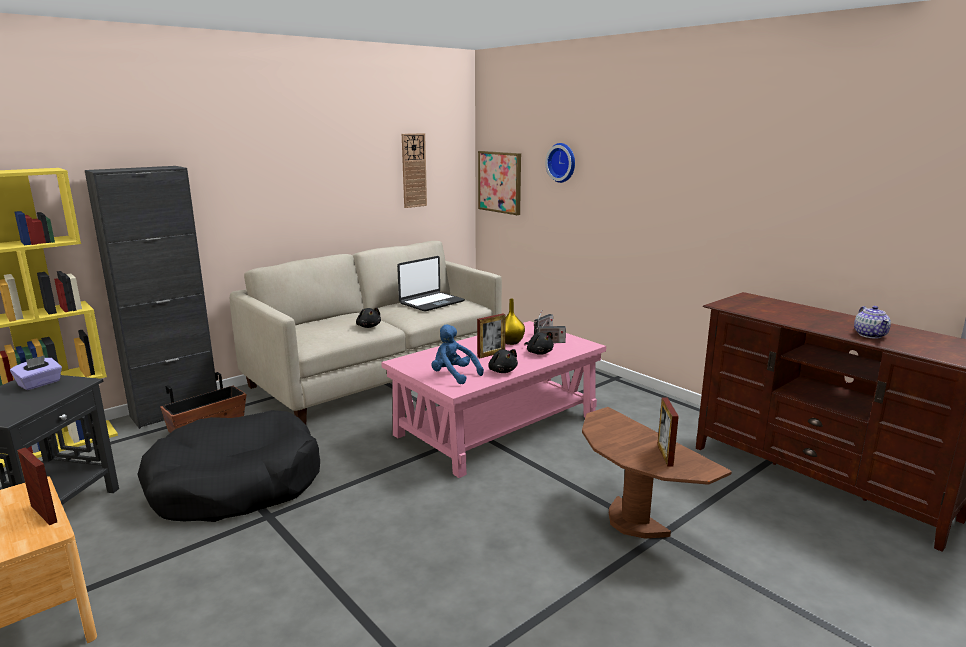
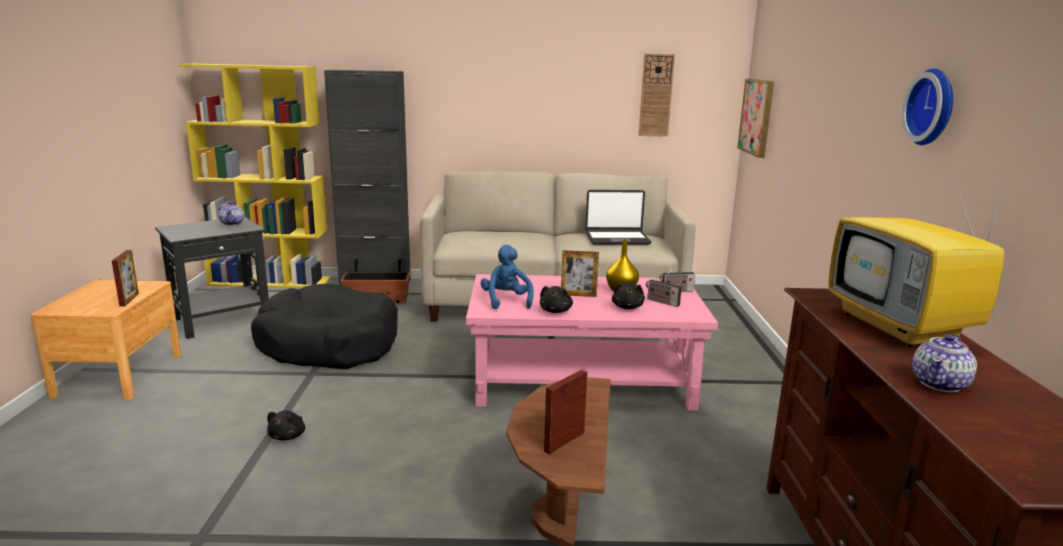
camera: 40 degrees right, 0 degrees up
(40, 384) = (232, 223): purple tissue box -> teapot
(368, 326) = (521, 245): black plush toy -> black plush toy (288, 436)
(562, 162) = (799, 93): wall clock -> wall clock (934, 107)
(796, 312) = (901, 328): none -> television

